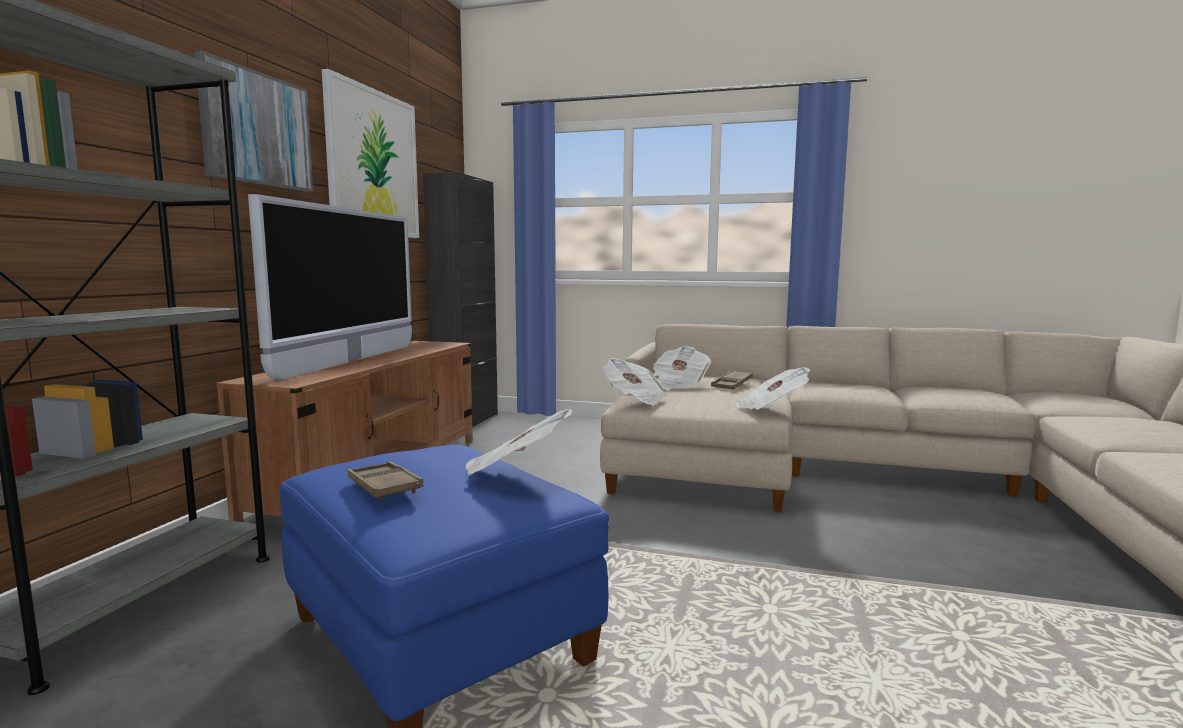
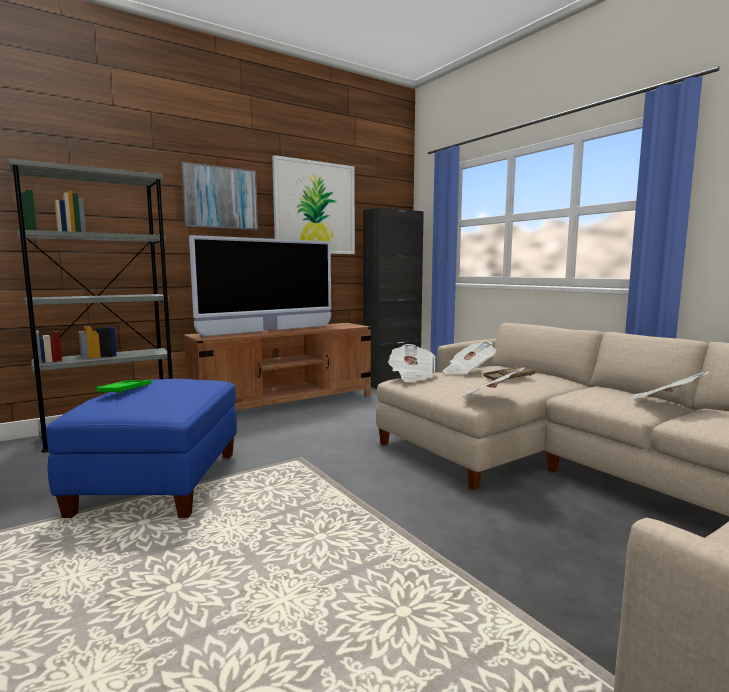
camera: 40 degrees right, 0 degrees up
(383, 487) = (125, 390): brown tray -> green tray
(514, 471) = (186, 396): newspaper -> newspaper (664, 403)

